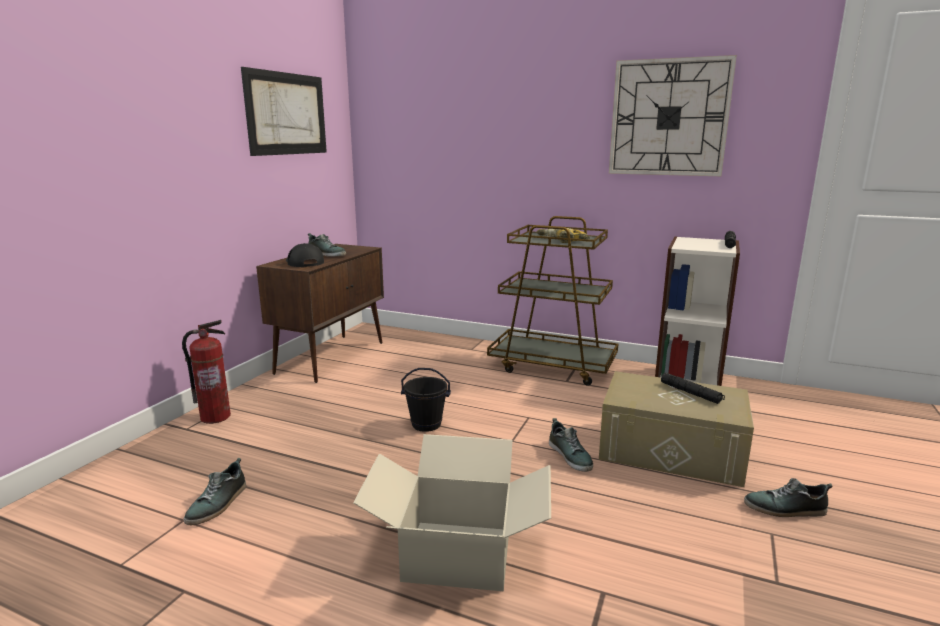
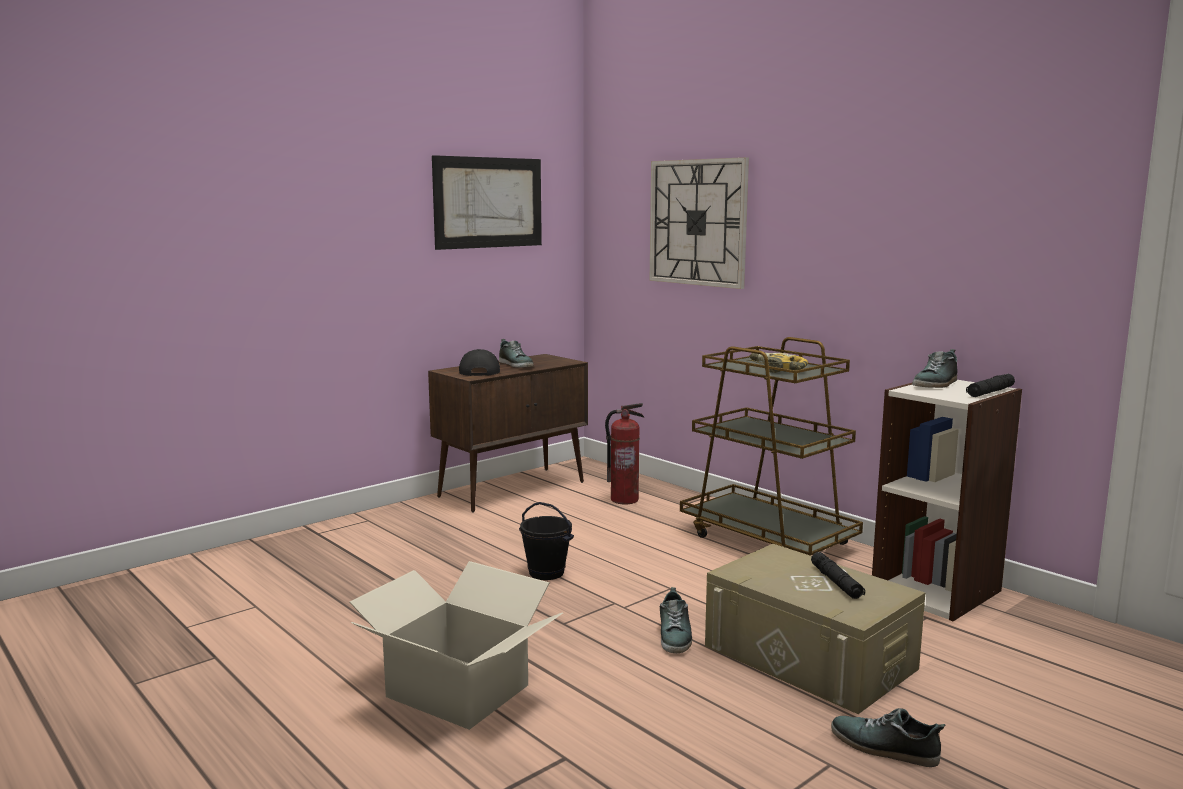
camera: 25 degrees right, 5 degrees down
(216, 417) = (351, 527): fire extinguisher -> fire extinguisher (624, 500)
(218, 504) = (292, 600): shoe -> shoe (936, 383)
(669, 118) = (931, 211): wall clock -> wall clock (698, 222)

